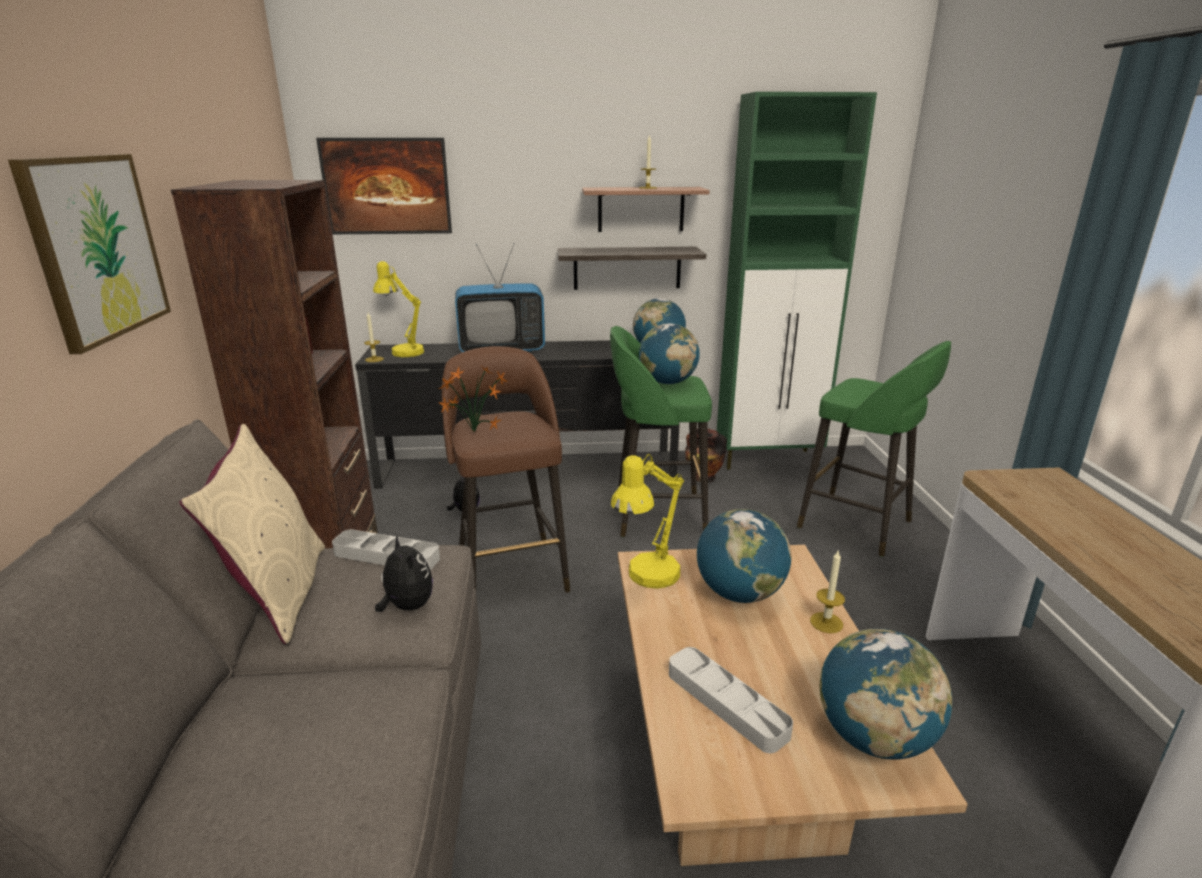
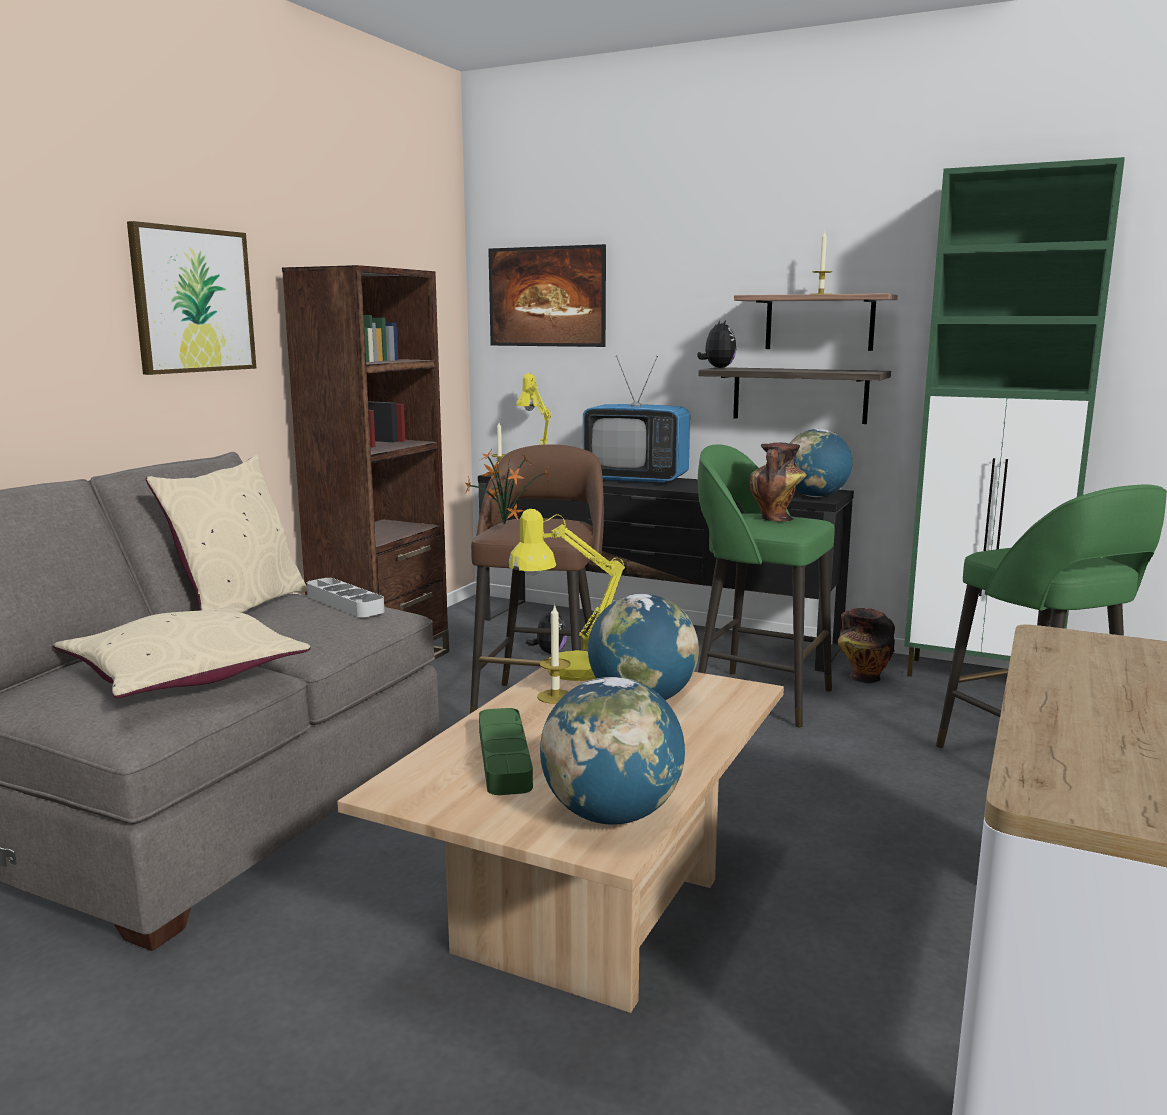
camera: 30 degrees right, 10 degrees down
(336, 717) = (184, 674): none -> beige pillow
(407, 606) = (316, 632): plush toy -> plush toy (717, 368)
(667, 382) = (776, 519): globe -> vase
(726, 703) = (504, 757): grey tray -> green tray
(826, 622) = (702, 739): candle -> candle (555, 696)

